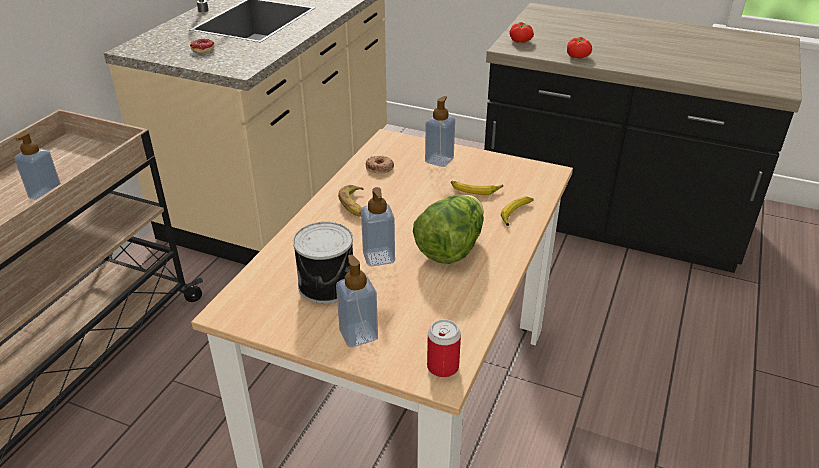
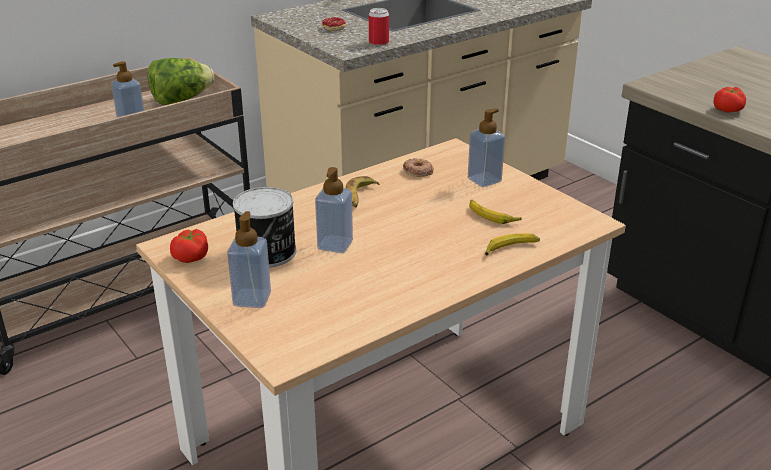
camera: 30 degrees right, 5 degrees down
(443, 367) = (295, 349): can -> can (378, 43)
(451, 248) = (410, 258): lettuce -> lettuce (181, 100)
(520, 40) = (676, 81): tomato -> tomato (192, 257)

